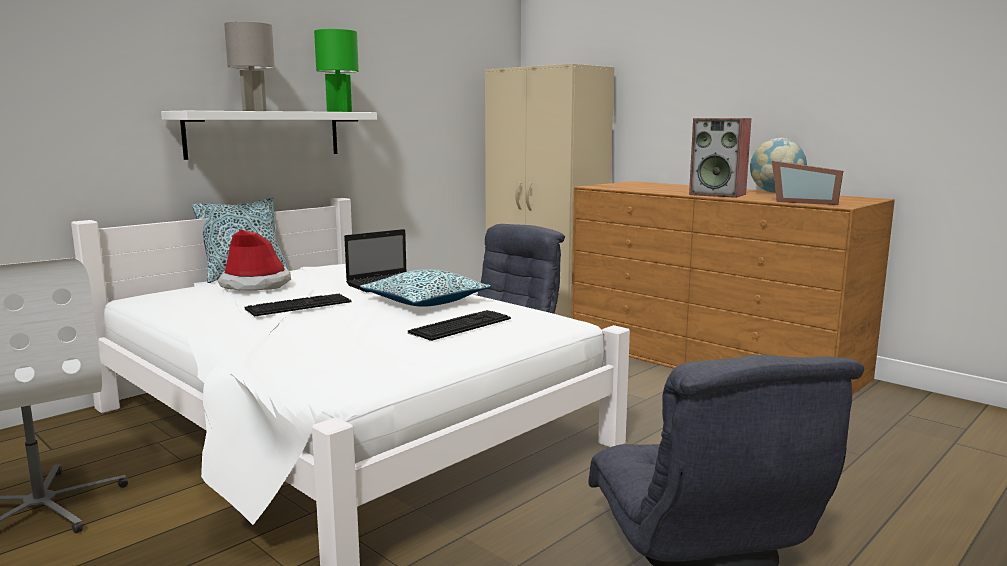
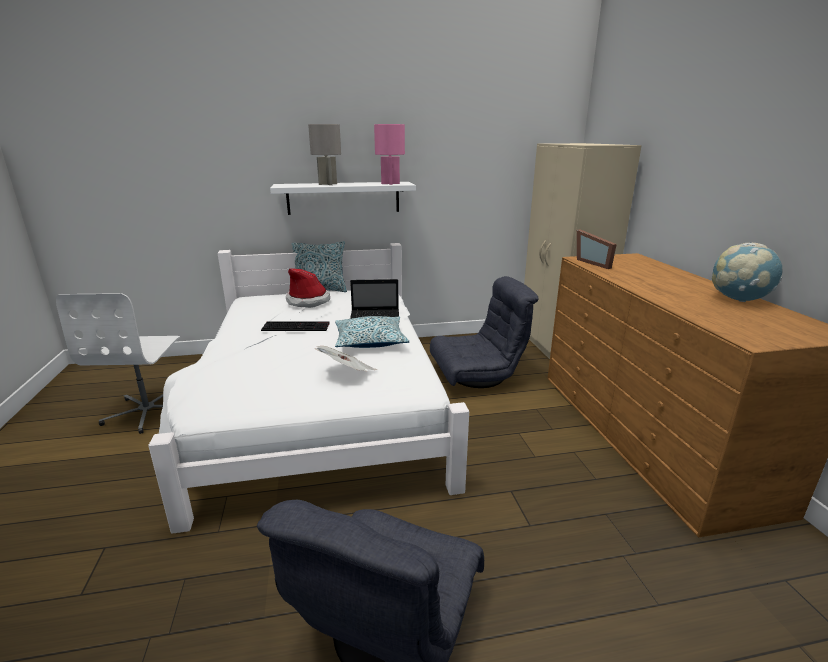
camera: 35 degrees right, 10 degrees up
(340, 111) = (390, 184): green table lamp -> pink table lamp
(460, 325) = (347, 373): keyboard -> newspaper
(718, 194) = (663, 292): speaker -> none
(804, 202) = (725, 326): picture frame -> picture frame (595, 263)

